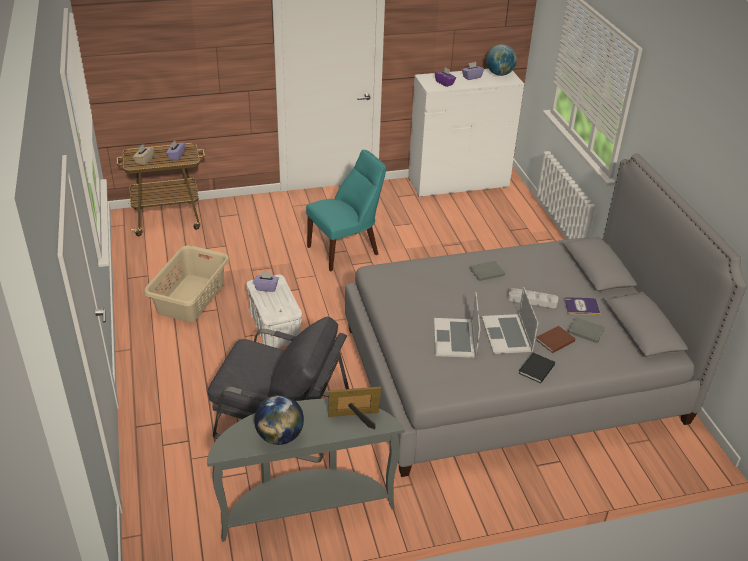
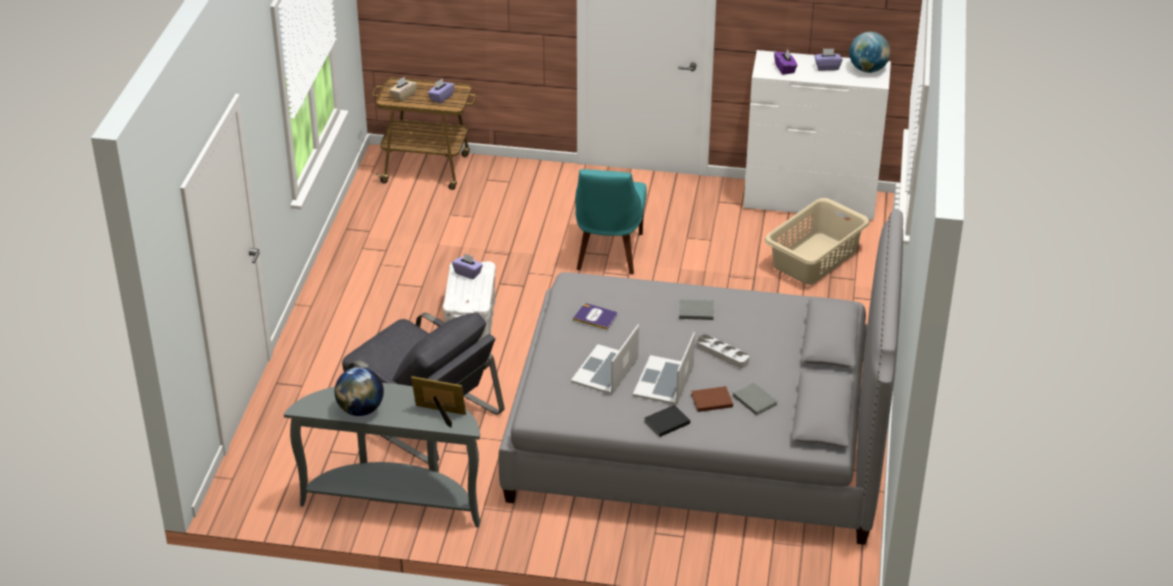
camera: 25 degrees right, 0 degrees up
(191, 298) = (401, 267): beige laundry basket -> beige laundry basket (815, 259)
(346, 250) = (608, 254): turquoise chair -> turquoise chair turned 105 degrees clockwise
(581, 306) = (773, 374): book -> book (595, 317)

